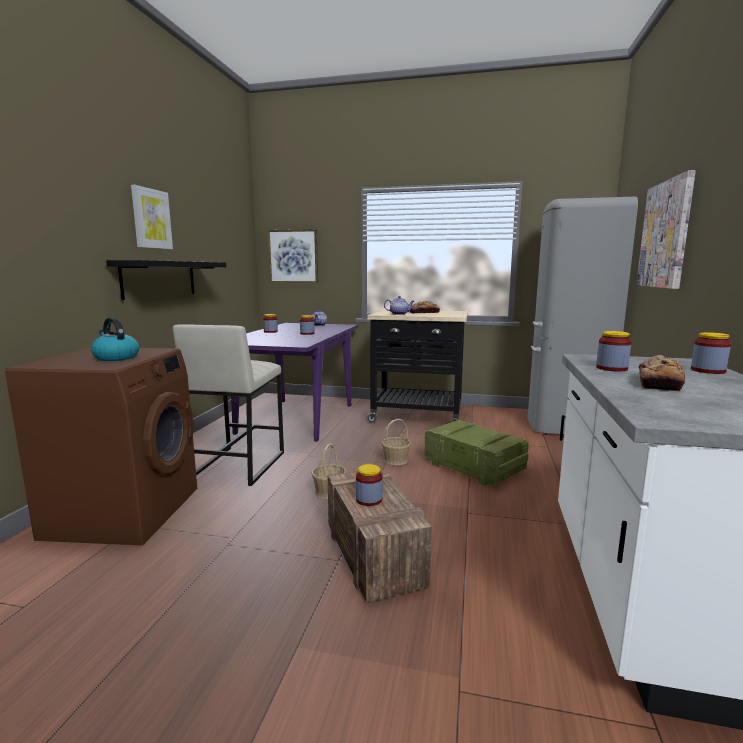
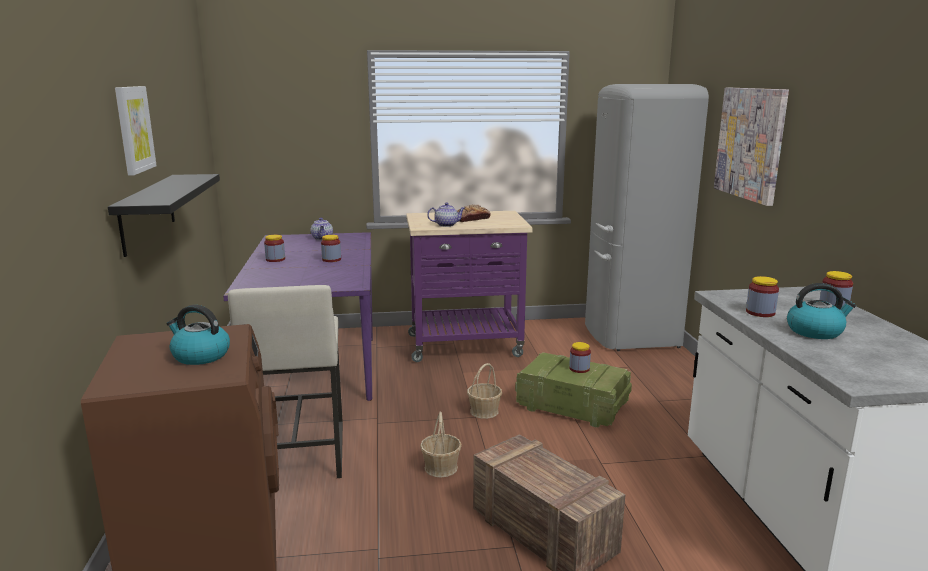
camera: 20 degrees left, 5 degrees up
(293, 256) = (271, 142): picture -> none
(369, 499) = (543, 476): jar -> jar (579, 369)
(417, 416) = (465, 345): black cart -> purple cart
(659, 383) = (815, 331): bread -> kettle

